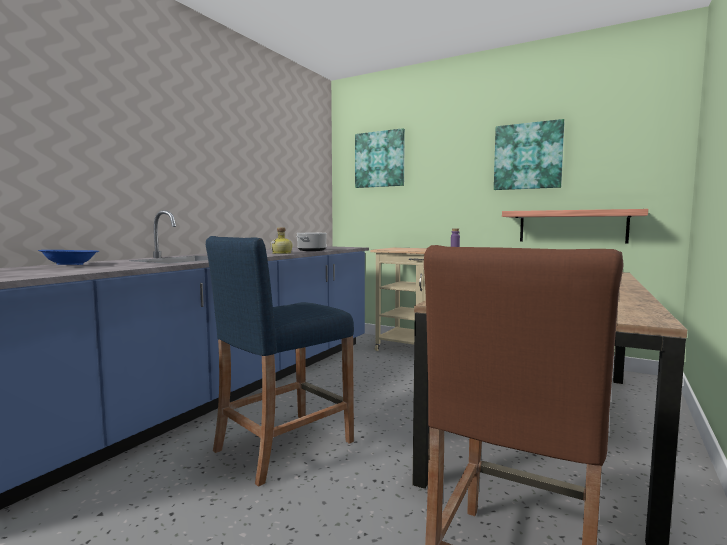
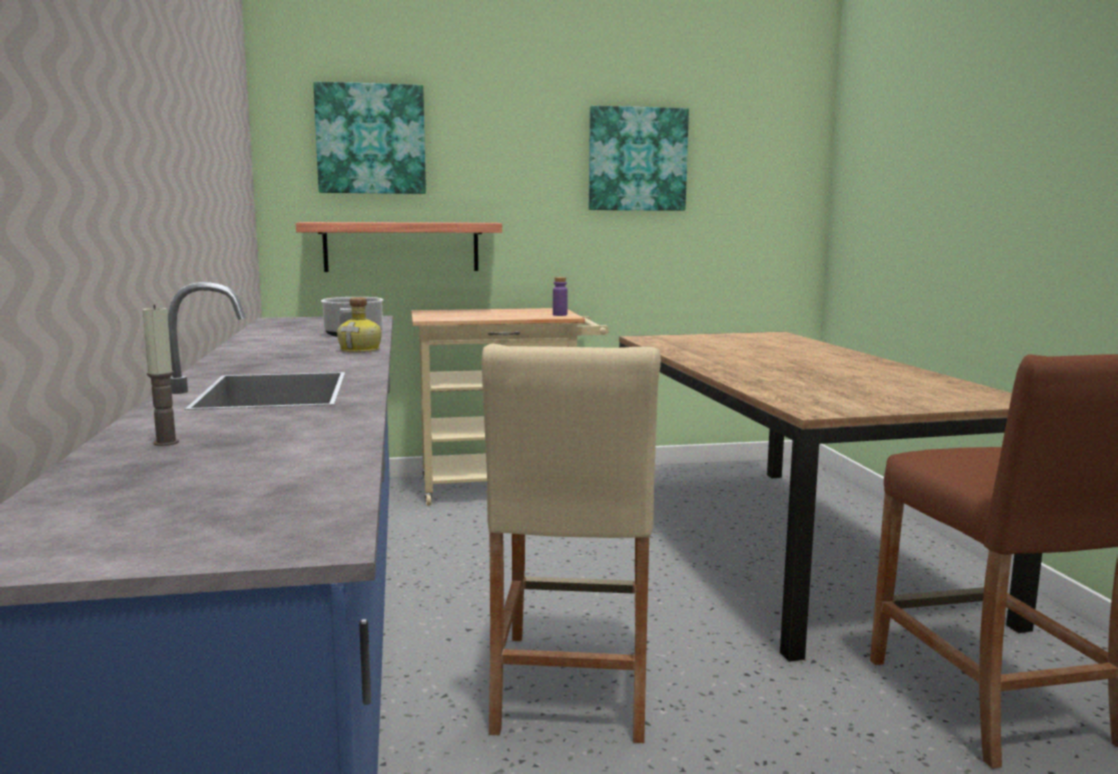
camera: 40 degrees left, 5 degrees up
(70, 265) = (166, 442): blue bowl -> candle
(284, 445) = (572, 684): blue stool -> beige stool
(572, 226) = (697, 268): shelf -> shelf (401, 247)

